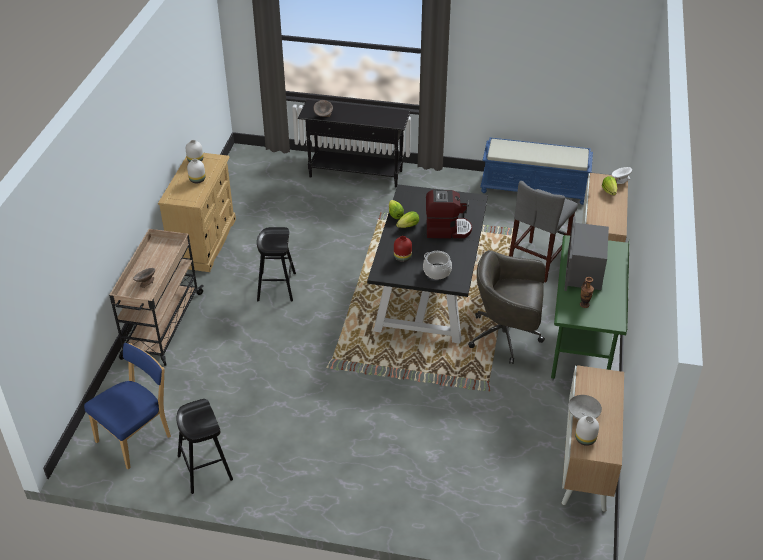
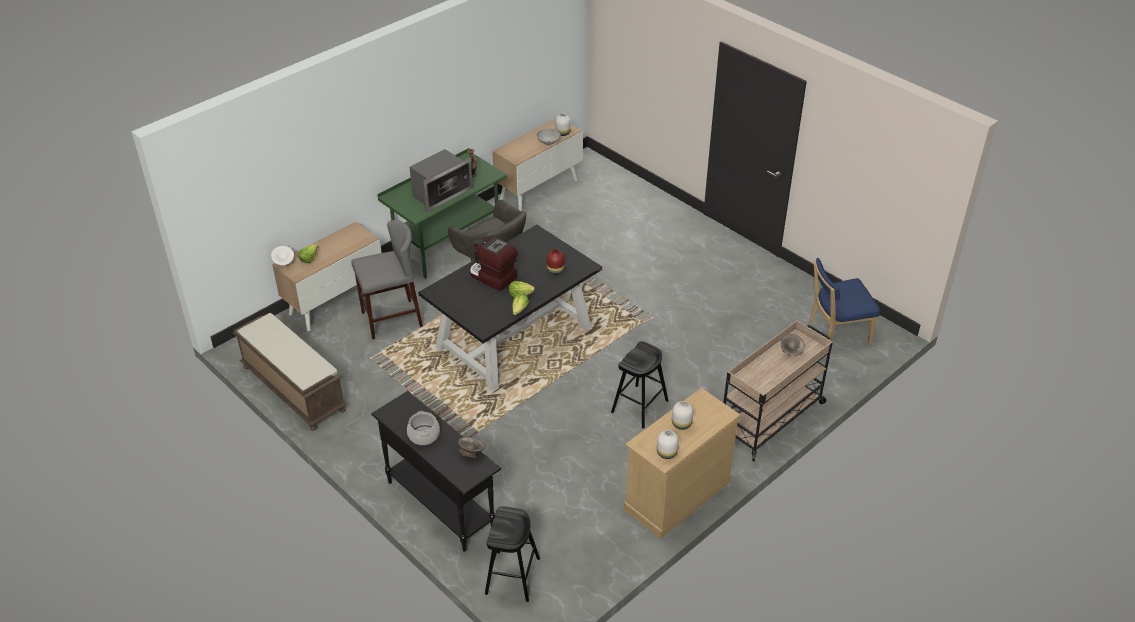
camera: 145 degrees left, 0 degrees up
(205, 468) = (793, 292): black stool -> black stool (512, 575)
(437, 272) = (541, 248): cooking pot -> cooking pot (424, 435)
(534, 188) = (292, 388): blue bench -> brown bench

